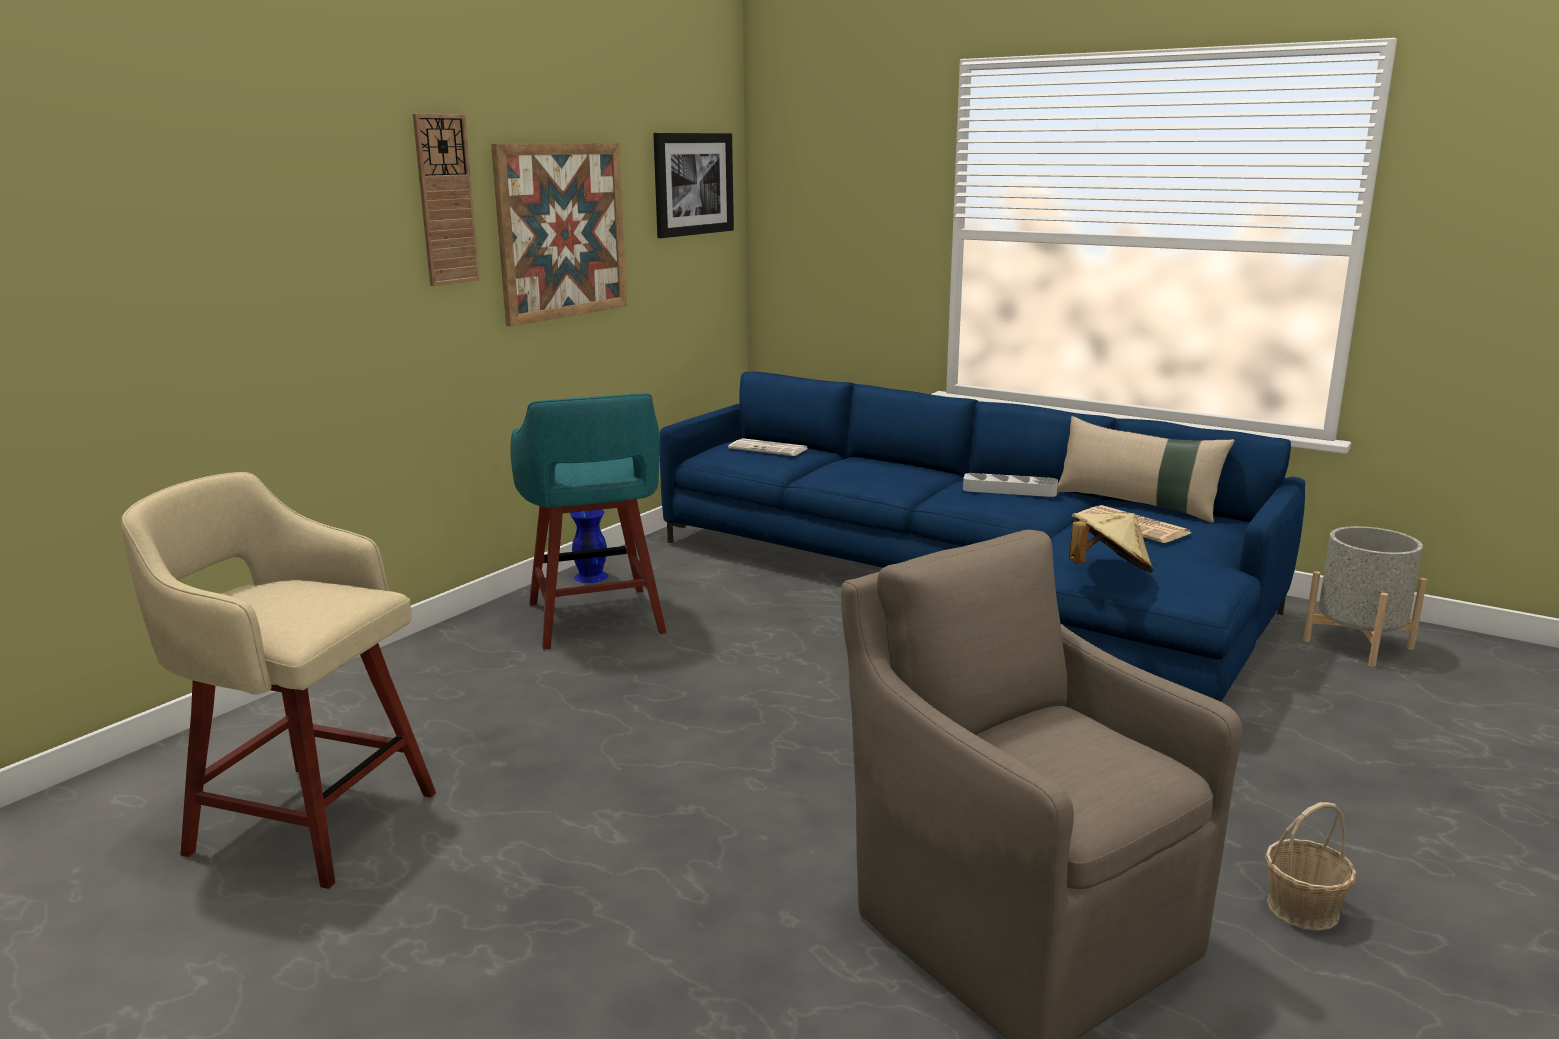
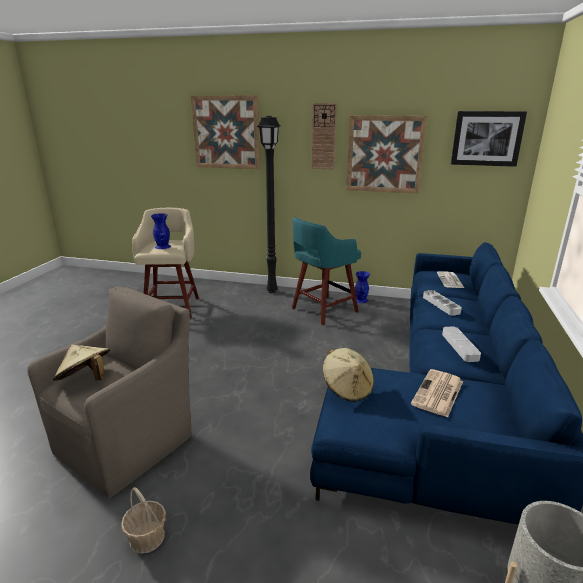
camera: 70 degrees right, 5 degrees up
(179, 207) = (226, 132): none -> picture
(308, 602) = (163, 246): none -> blue vase
(411, 658) = (271, 291): none -> black floor lamp
(861, 472) = (441, 305): none -> grey tray
(1073, 766) = (86, 379): none -> beige hat
(1137, 504) = (501, 396): beige pillow -> none

